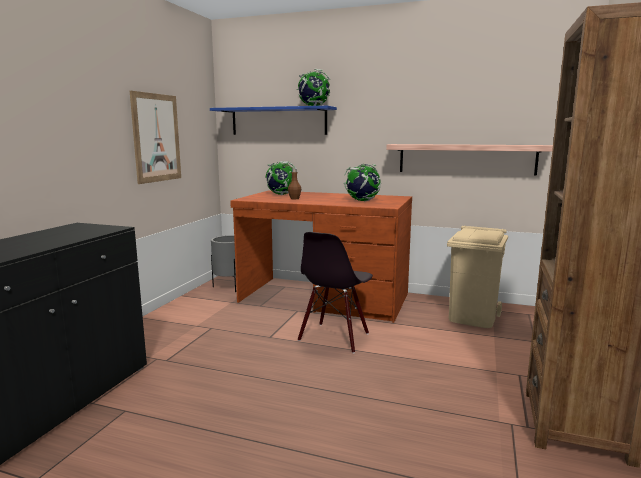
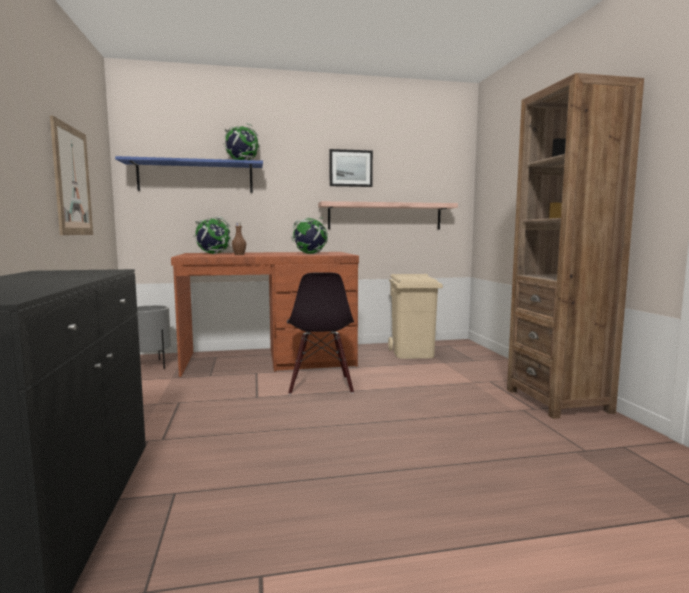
camera: 30 degrees left, 5 degrees down
(428, 106) = (350, 168): none -> picture

